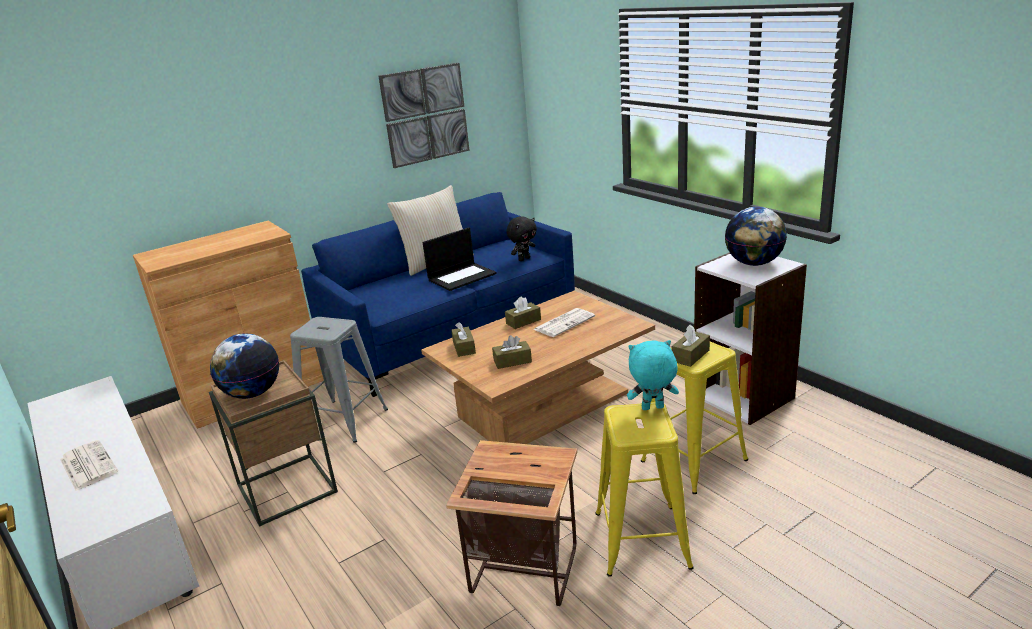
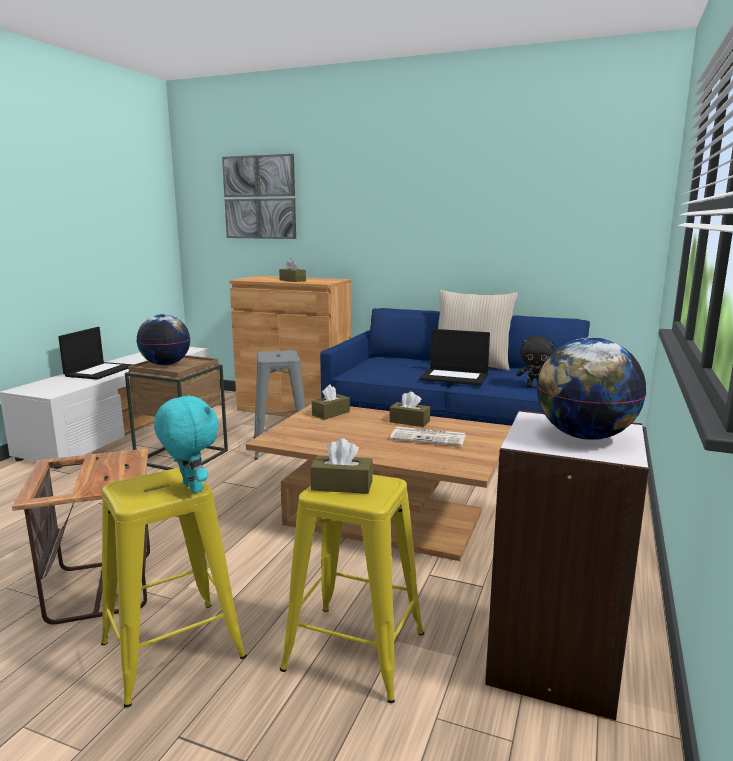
camera: 55 degrees right, 10 degrees down
(87, 465) = (99, 371): newspaper -> laptop
(425, 114) = (525, 218): picture -> picture (259, 197)
(512, 361) = (322, 435): brown tissue box -> brown tissue box (292, 280)

